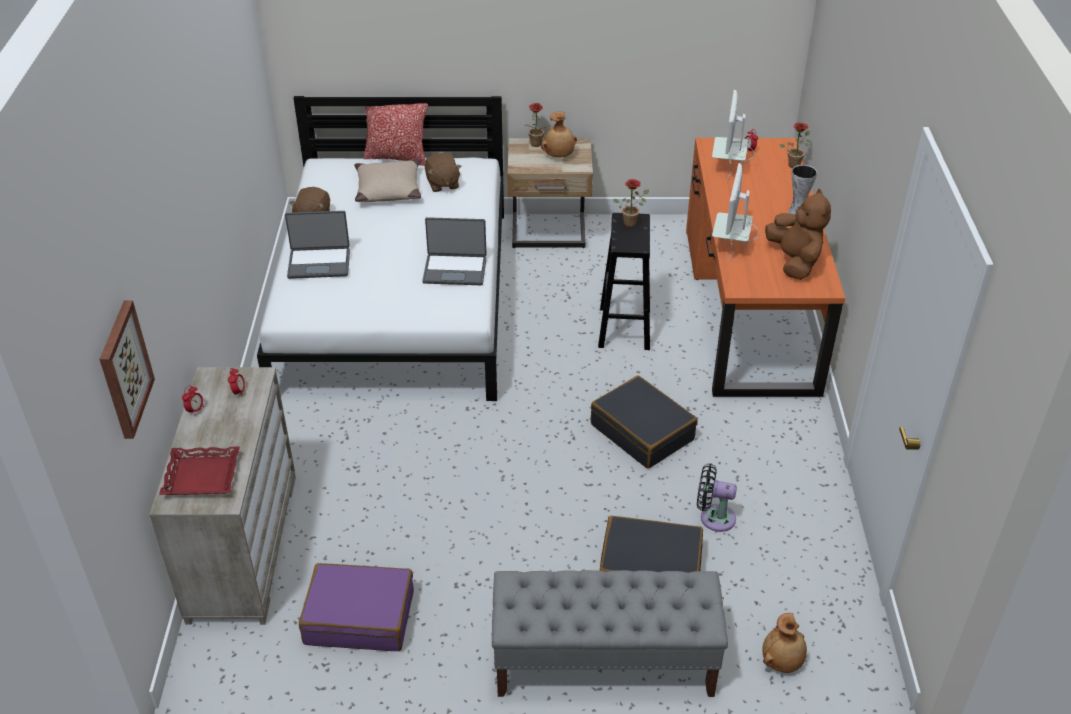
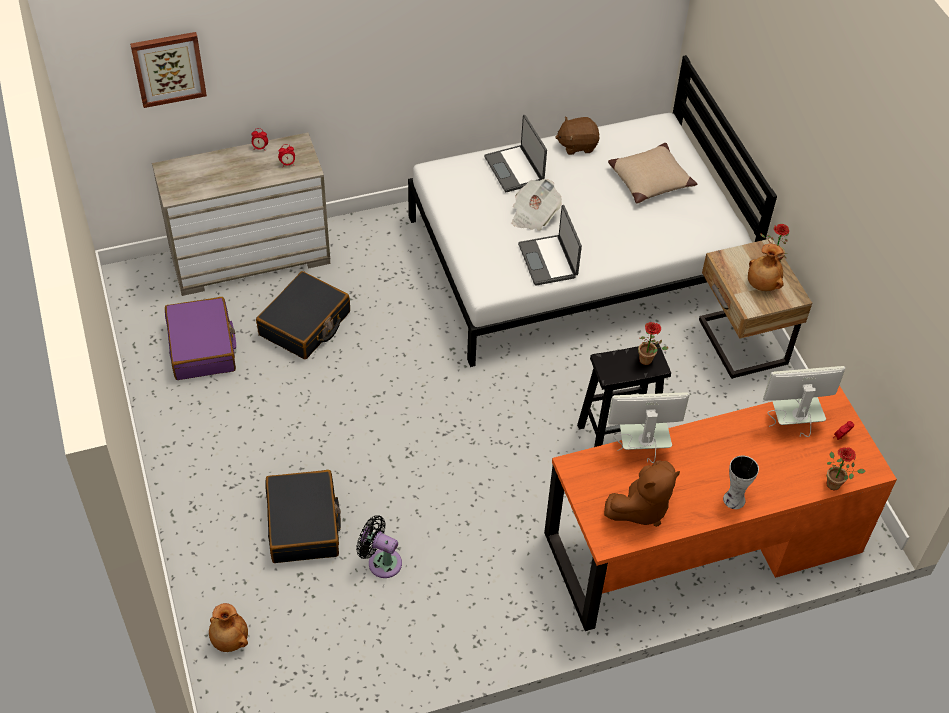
camera: 70 degrees right, 10 degrees up
(201, 476) = (193, 175): red tray -> none
(389, 266) = (533, 215): none -> newspaper
(397, 157) = (706, 171): pillow -> none
(442, 184) = (678, 214): brown plush toy -> none
(603, 663) = (197, 512): grey bench -> none
(642, 432) = (472, 485): black suitcase -> black suitcase (305, 324)
(713, 517) = (381, 561): black fan -> black fan turned 60 degrees counterclockwise

